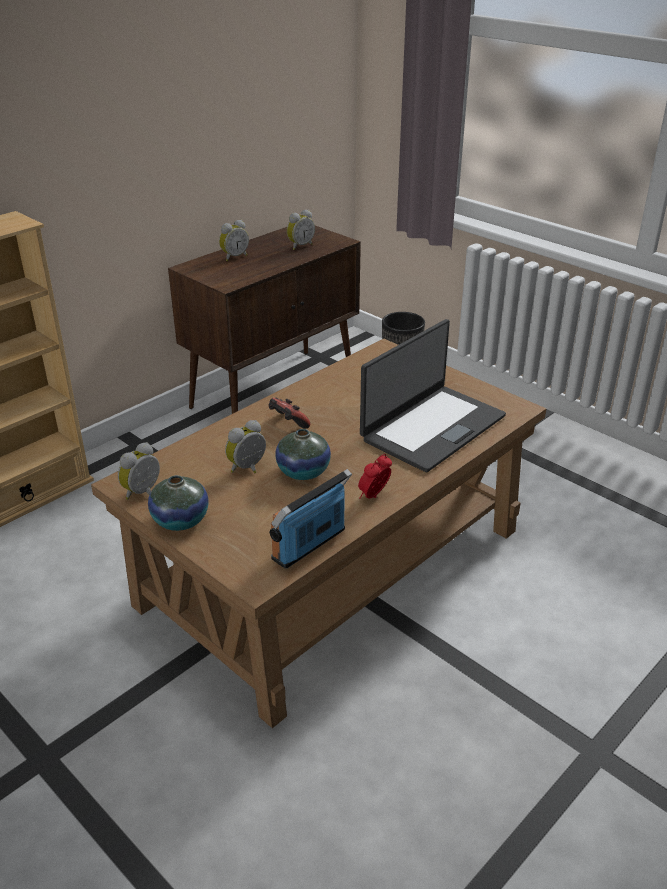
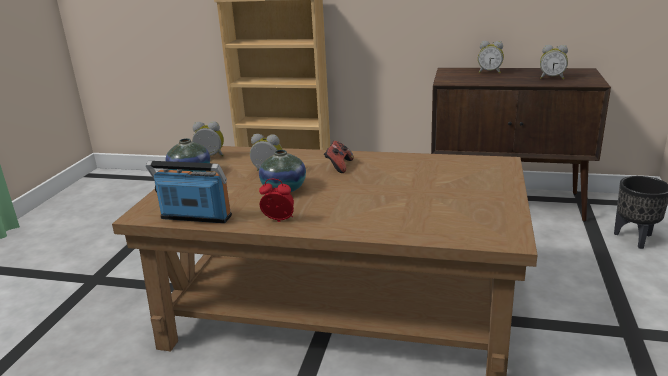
camera: 60 degrees right, 10 degrees down
(432, 427) = (411, 212): laptop -> none

